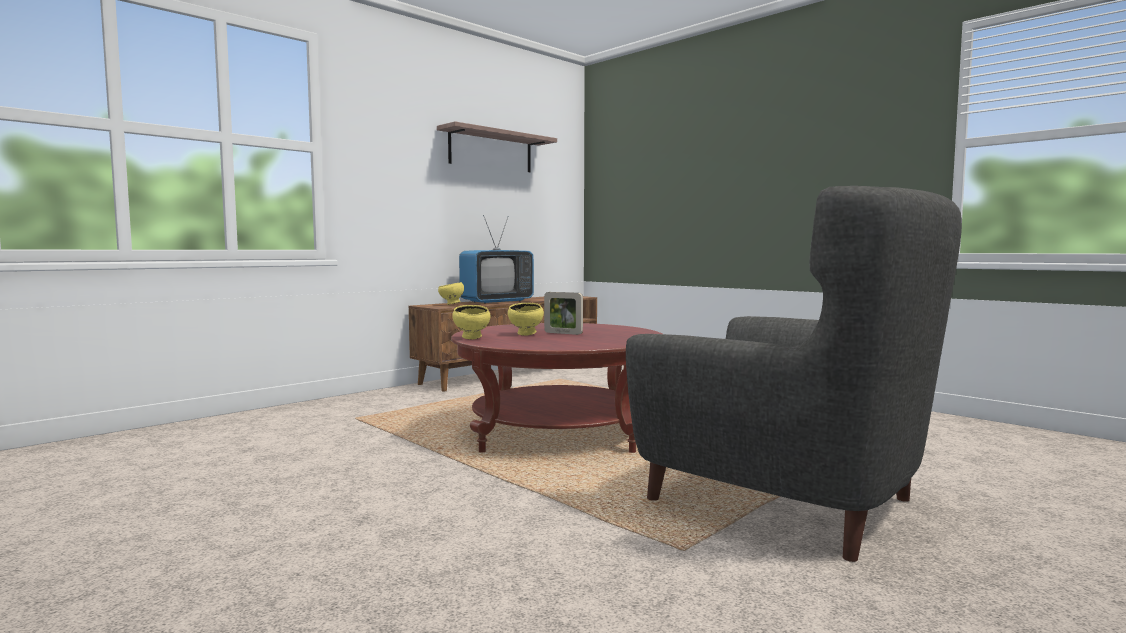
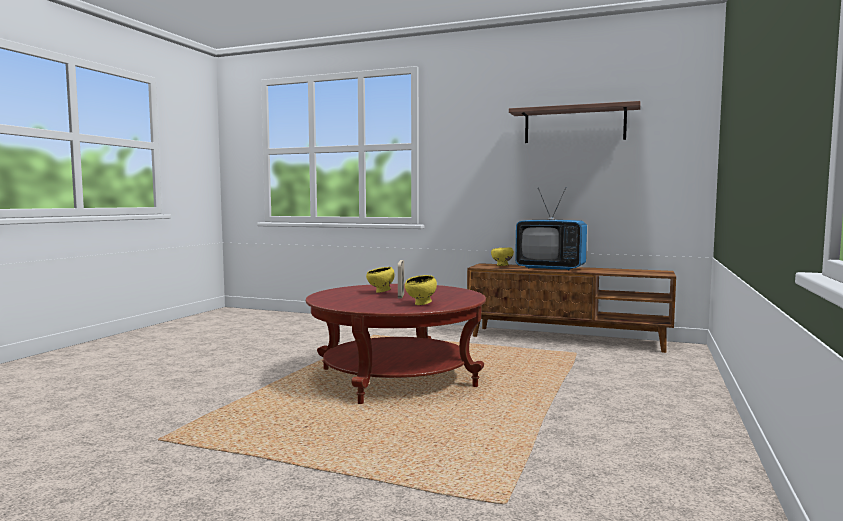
camera: 65 degrees right, 0 degrees up
(472, 338) = (347, 288): yellow bowl -> yellow bowl (421, 304)
(789, 502) = (264, 466): grey armchair -> none

